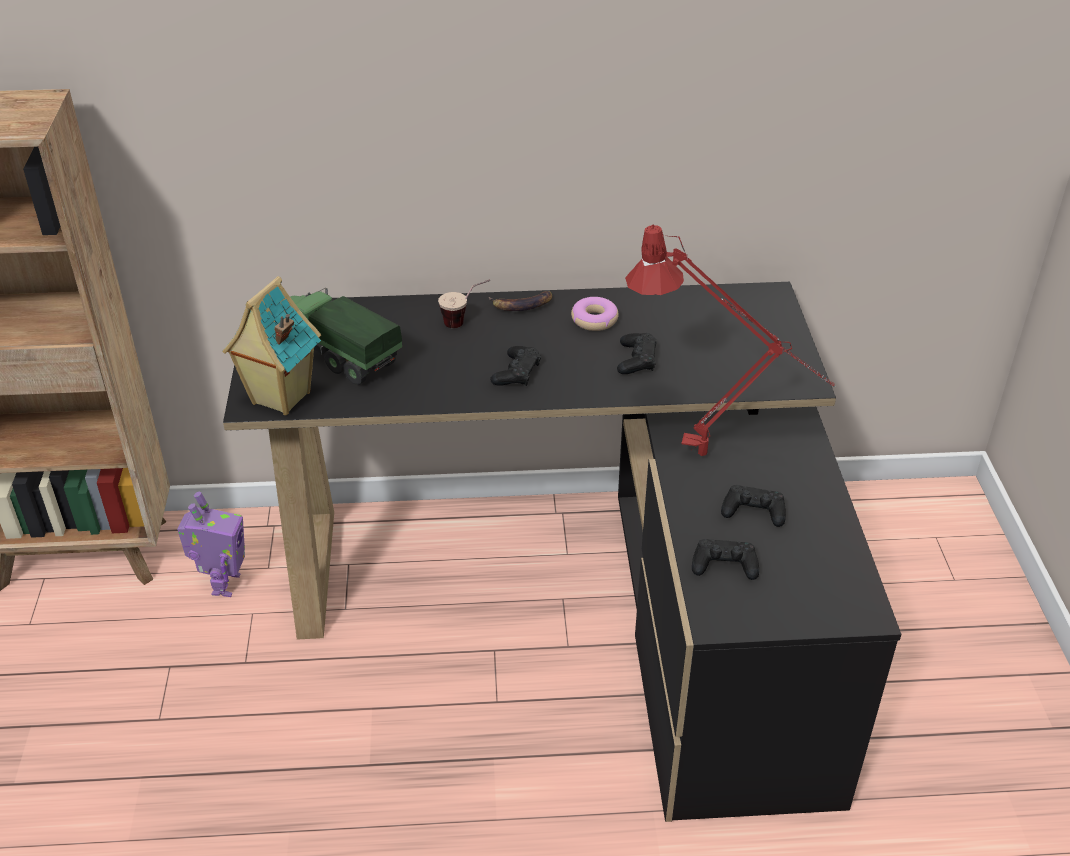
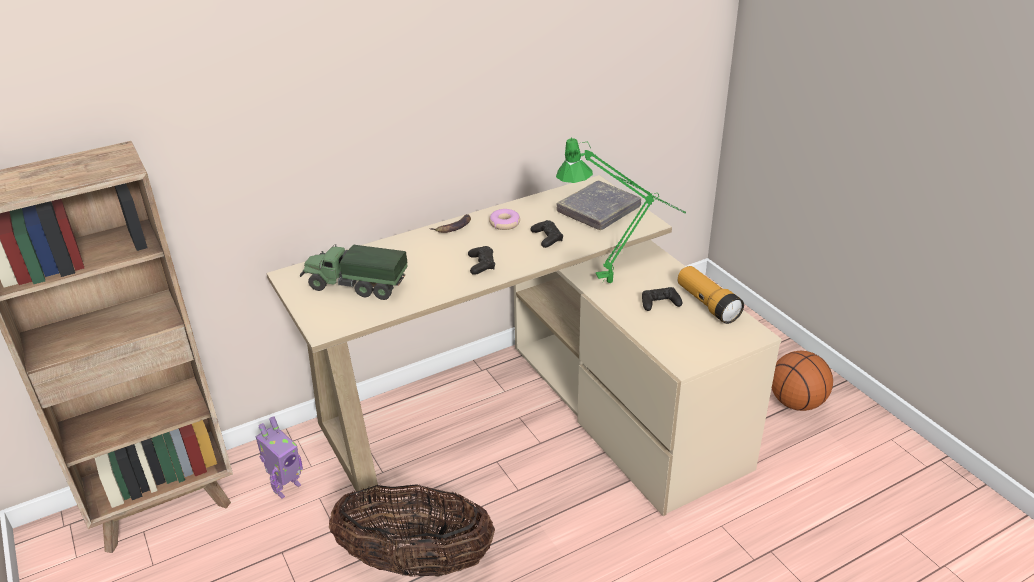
camera: 25 degrees left, 5 degrees down
(223, 584) = (286, 487): toy robot -> toy robot turned 60 degrees clockwise
(279, 398) = (339, 322): toy house -> none
(310, 746) = (416, 562): none -> basket
(465, 322) = (426, 246): cup -> none
(583, 602) = (533, 415): black desk -> beige desk
(715, 458) = (618, 282): red table lamp -> green table lamp
(724, 565) = (666, 335): black game controller -> none
(744, 338) = (599, 210): none -> grey book
(824, 538) = (707, 304): none -> flashlight
(988, 731) = (796, 403): none -> basketball

